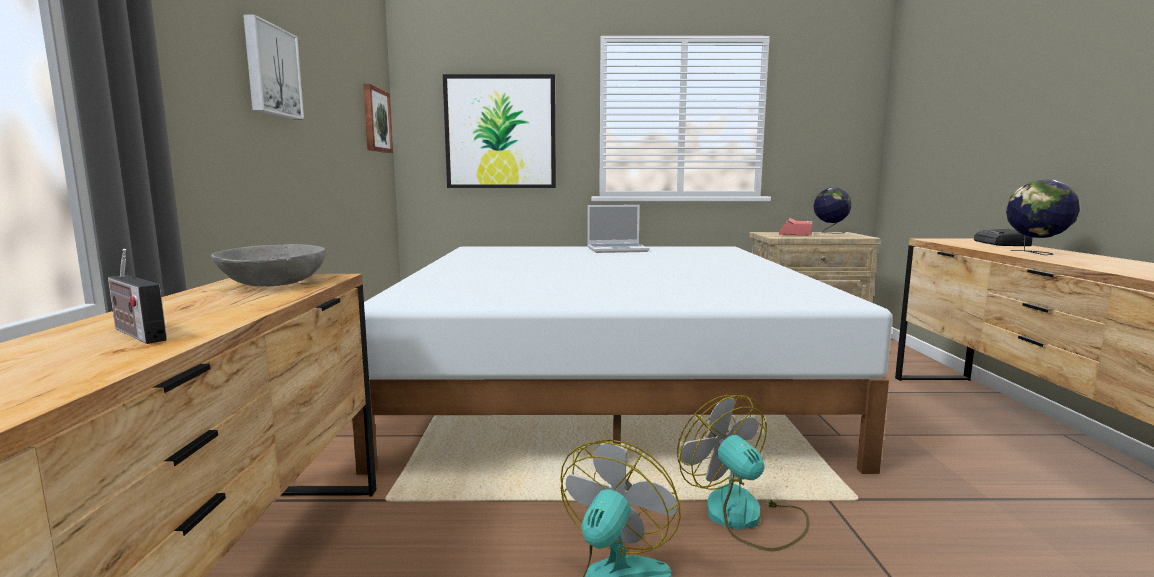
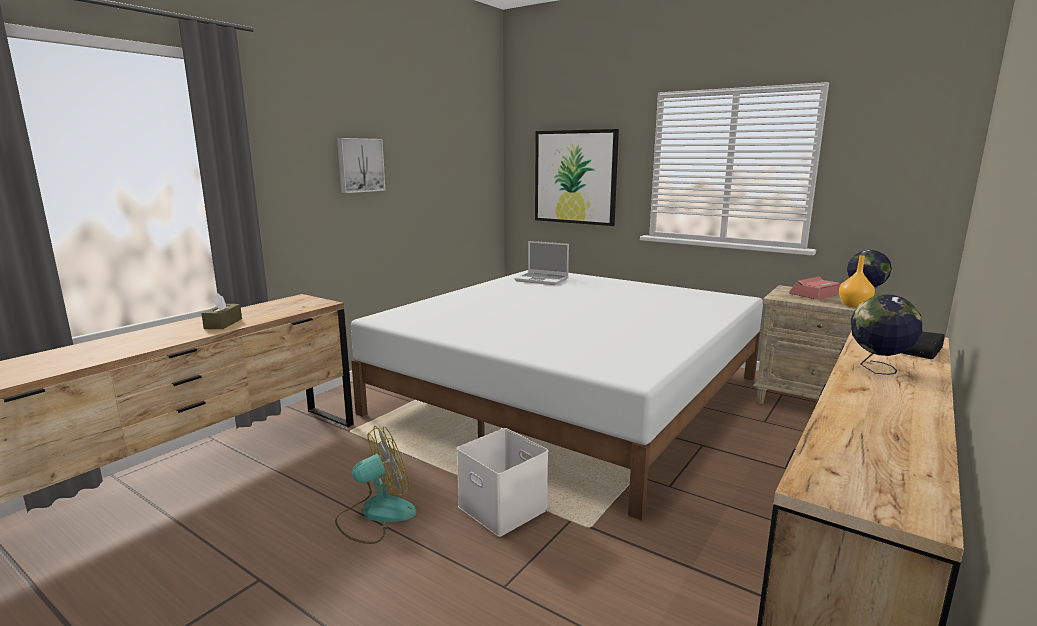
camera: 35 degrees right, 5 degrees up
(136, 334) = (190, 330): radio -> none
(197, 316) = (223, 323): none -> brown tissue box
(273, 283) = (293, 304): grey bowl -> none
(376, 120) = (479, 171): picture -> none
(618, 250) = (636, 288): laptop -> laptop (542, 280)
(745, 517) = (500, 508): fan -> white storage box
(843, 236) = (854, 305): none -> orange vase

